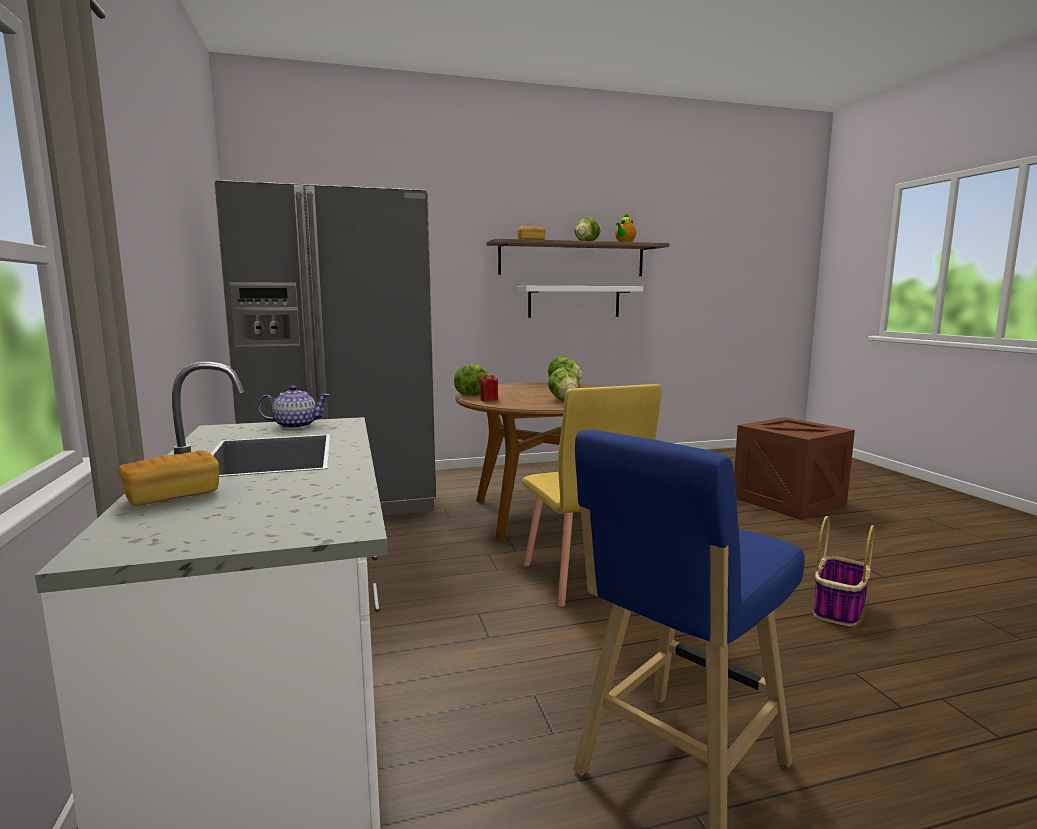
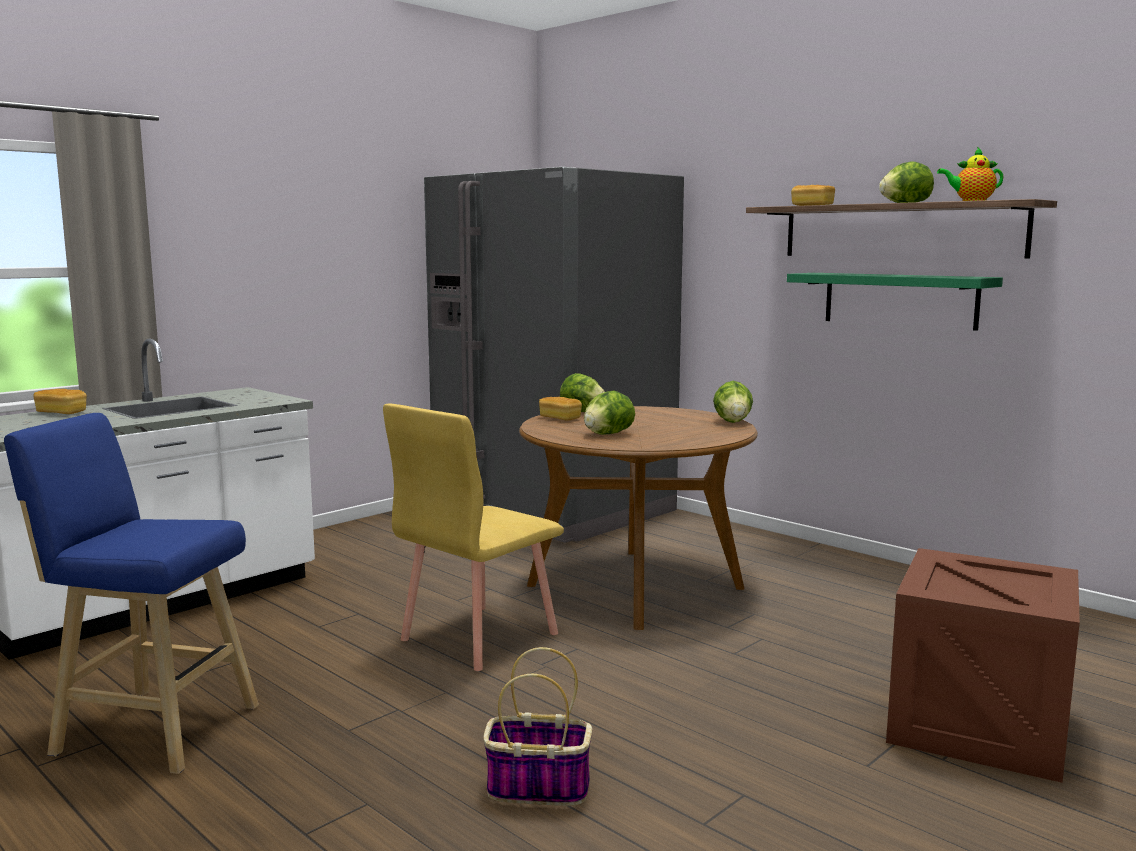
camera: 60 degrees right, 0 degrees up
(295, 425) = (261, 397): teapot -> none
(489, 400) = (560, 418): red candle -> bread
(574, 301) = (899, 300): white shelf -> green shelf

